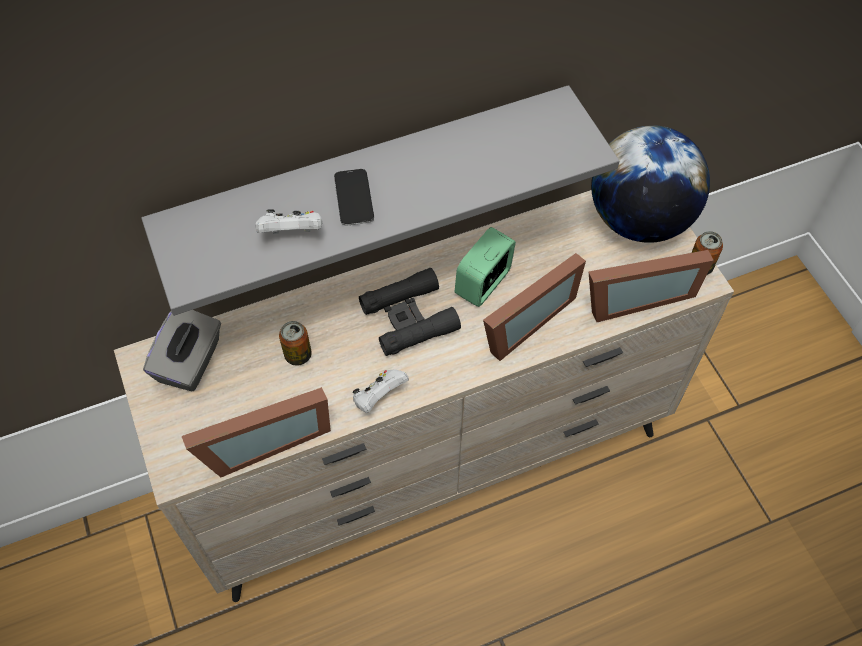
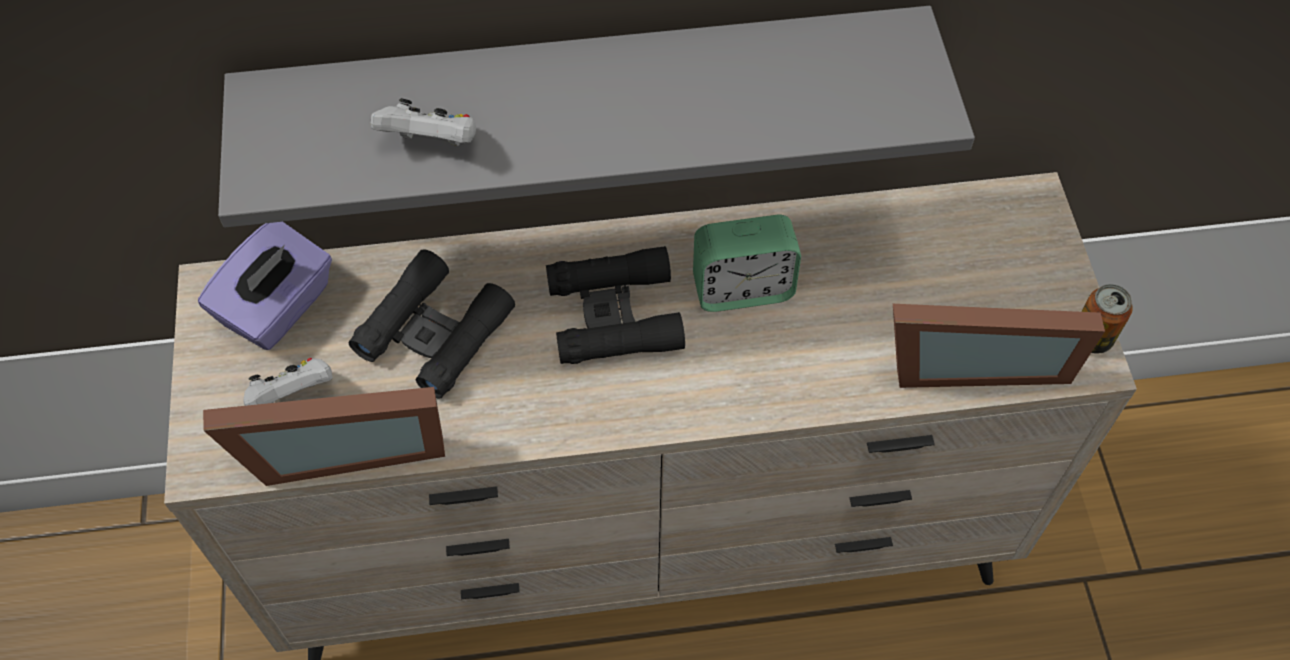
camera: 15 degrees right, 0 degrees up
(190, 362) = (279, 307): grey tissue box -> purple tissue box
(298, 355) = (434, 332): can -> black binoculars
(354, 198) = (541, 110): phone -> none
(379, 397) = (532, 423): white game controller -> white game controller (292, 395)
(483, 283) = (742, 288): alarm clock -> alarm clock turned 150 degrees counterclockwise
(521, 321) = (782, 358): picture frame -> none
(639, 220) = (1015, 244): globe -> none

